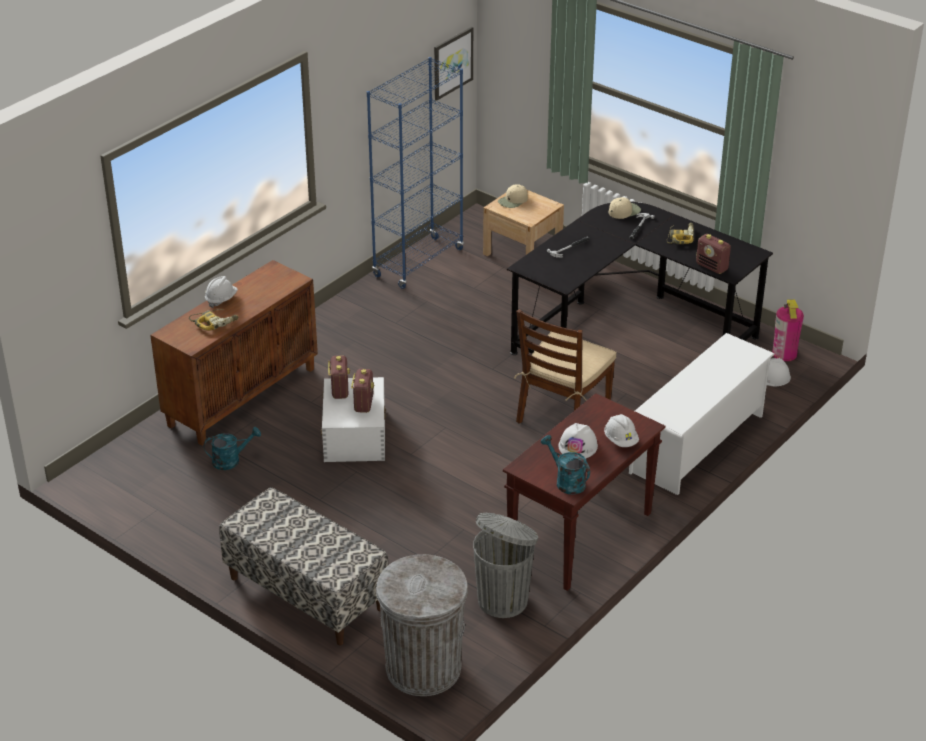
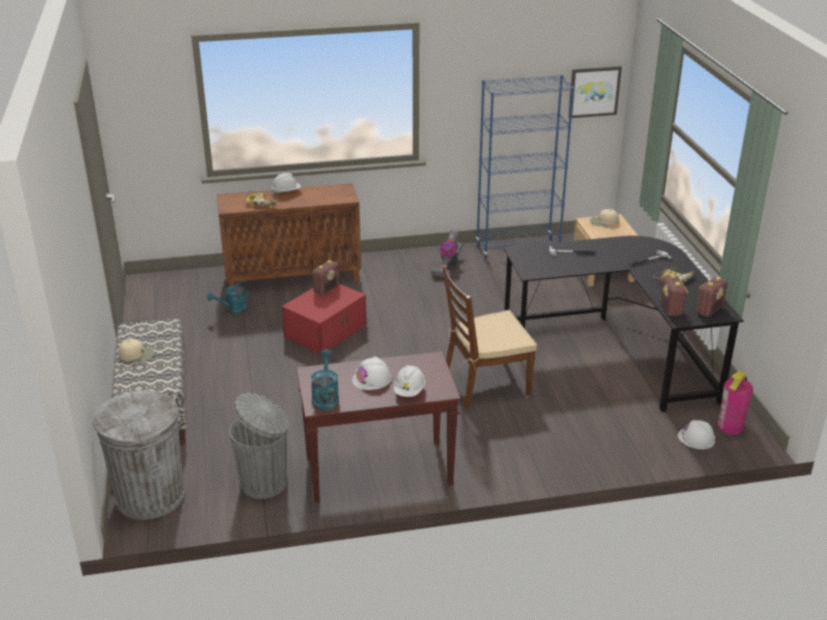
camera: 40 degrees right, 5 degrees down
(231, 460) = (233, 310): turquoise watering can -> turquoise watering can turned 120 degrees clockwise
(355, 435) = (326, 330): white storage box -> red storage box
(363, 403) = (328, 304): radio -> radio (709, 310)
(378, 313) = (447, 267): none -> vacuum cleaner
(624, 211) = (652, 246): beige cap -> beige cap (137, 354)
(697, 444) = (562, 455): white shoe rack -> none

